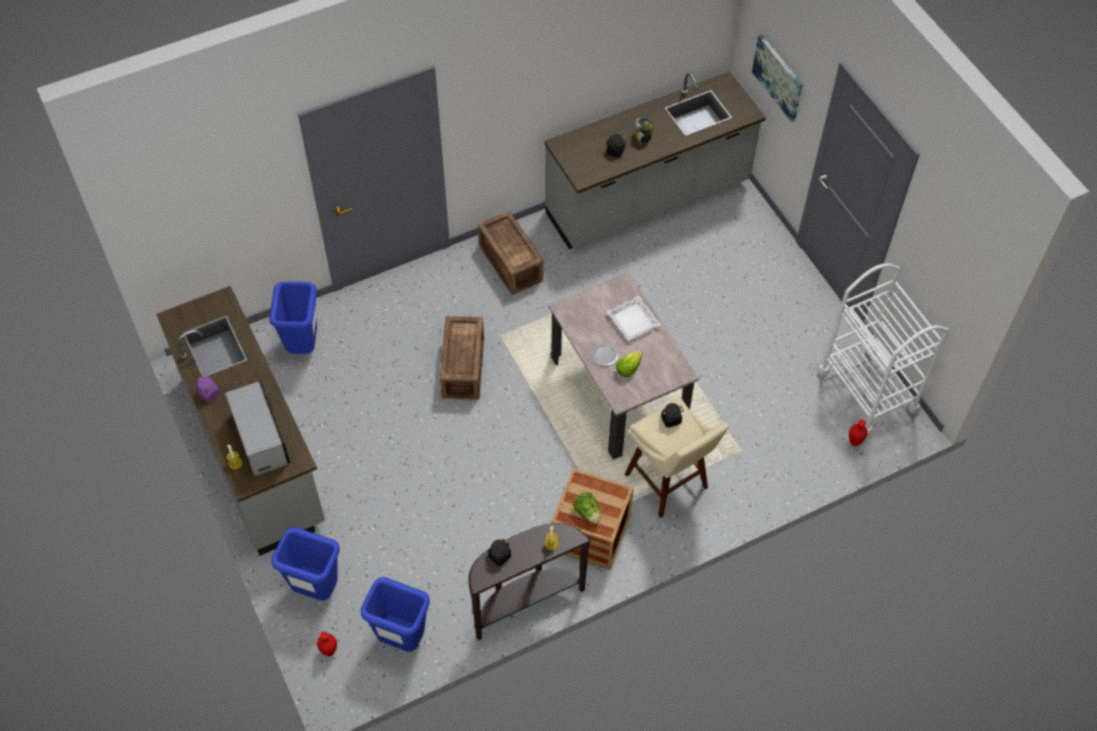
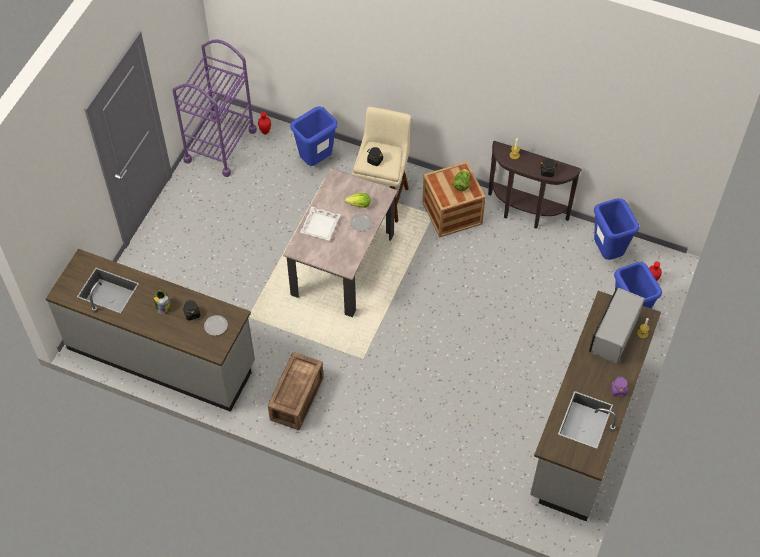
camera: 130 degrees left, 0 degrees up
(303, 347) = (487, 469): blue trash can -> blue trash can (316, 161)
(462, 368) = (409, 361): crate -> none
(586, 159) = (216, 325): none -> plate
(778, 77) = (65, 216): picture -> none
(868, 390) = (220, 145): white cart -> purple cart

